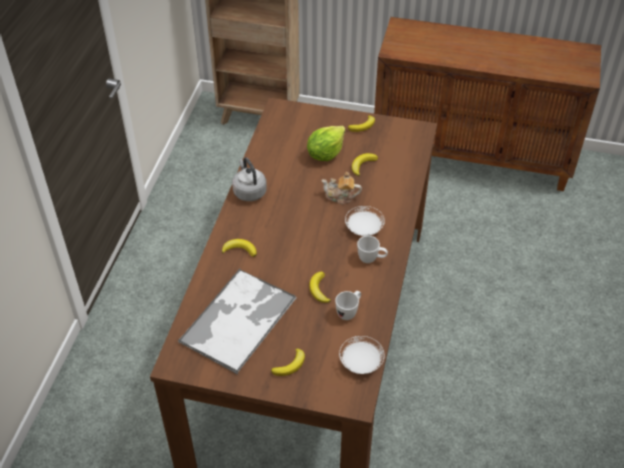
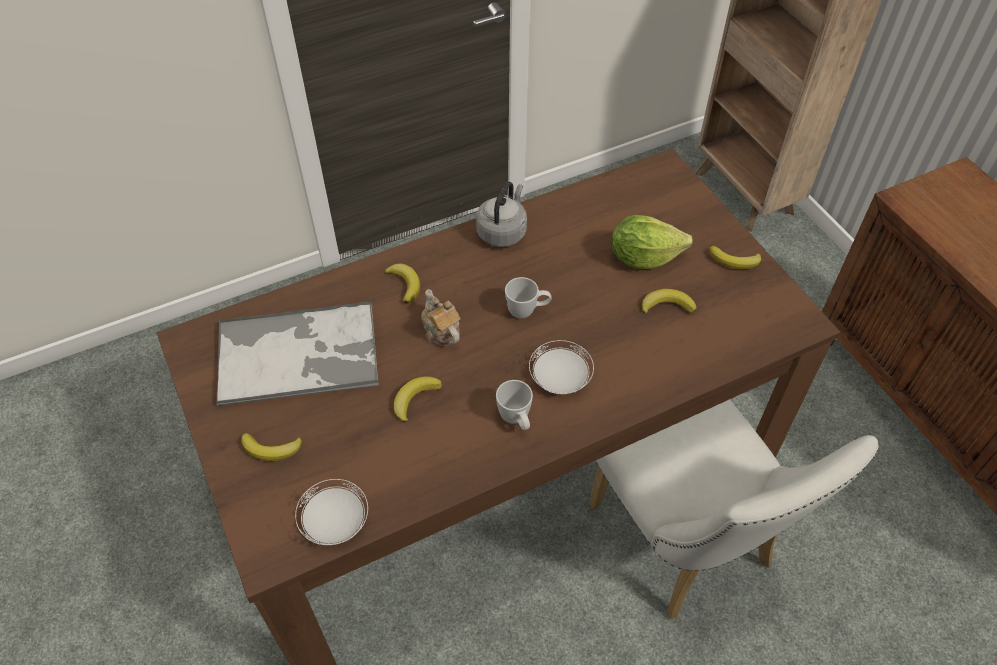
camera: 50 degrees right, 5 degrees up
(340, 196) = (588, 319): teapot -> teapot (441, 331)
(349, 312) = (407, 454): white mug -> white mug (527, 311)
(433, 291) = (688, 545): none -> white chair

